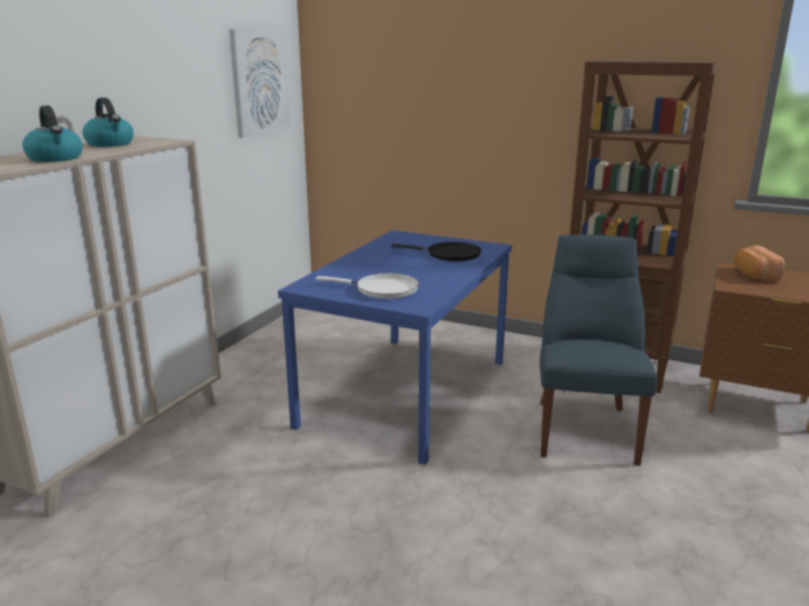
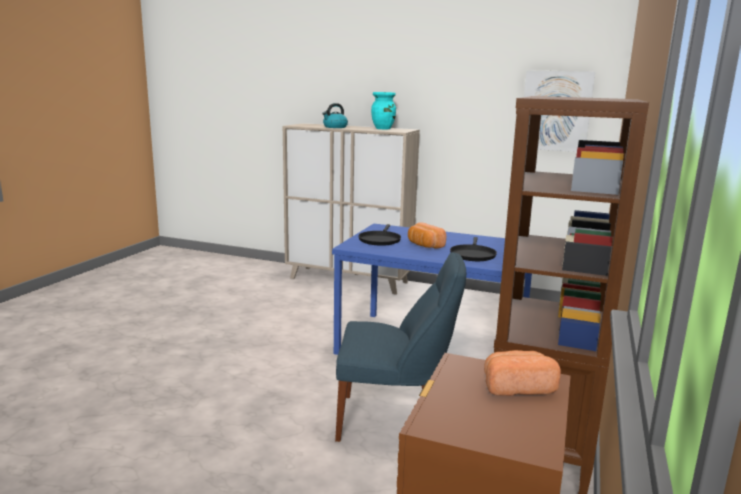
camera: 85 degrees right, 5 degrees down
(110, 144) = (383, 128): kettle -> turquoise vase
(382, 290) = (379, 240): white frying pan -> black frying pan
(410, 270) = (424, 245): none -> bread

